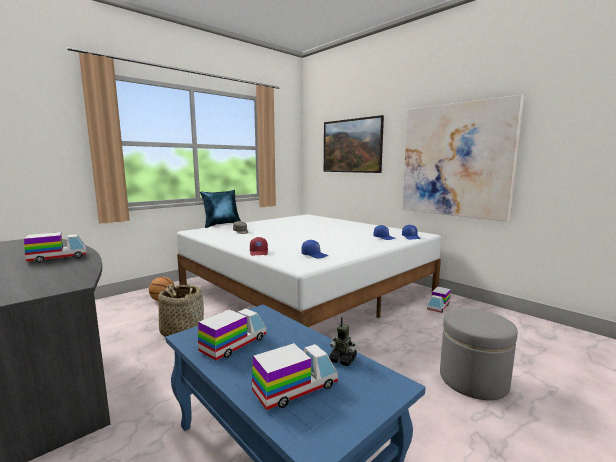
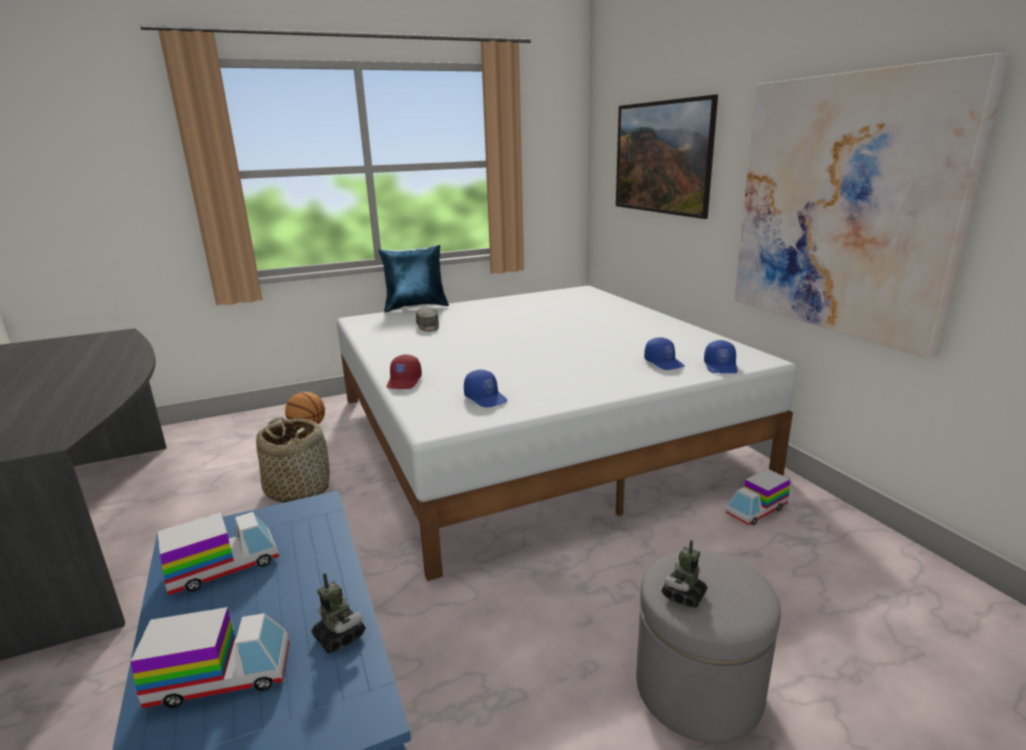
camera: 20 degrees right, 10 degrees up
(58, 257) = (94, 379): toy truck -> none
(473, 323) = (683, 595): none -> toy robot

